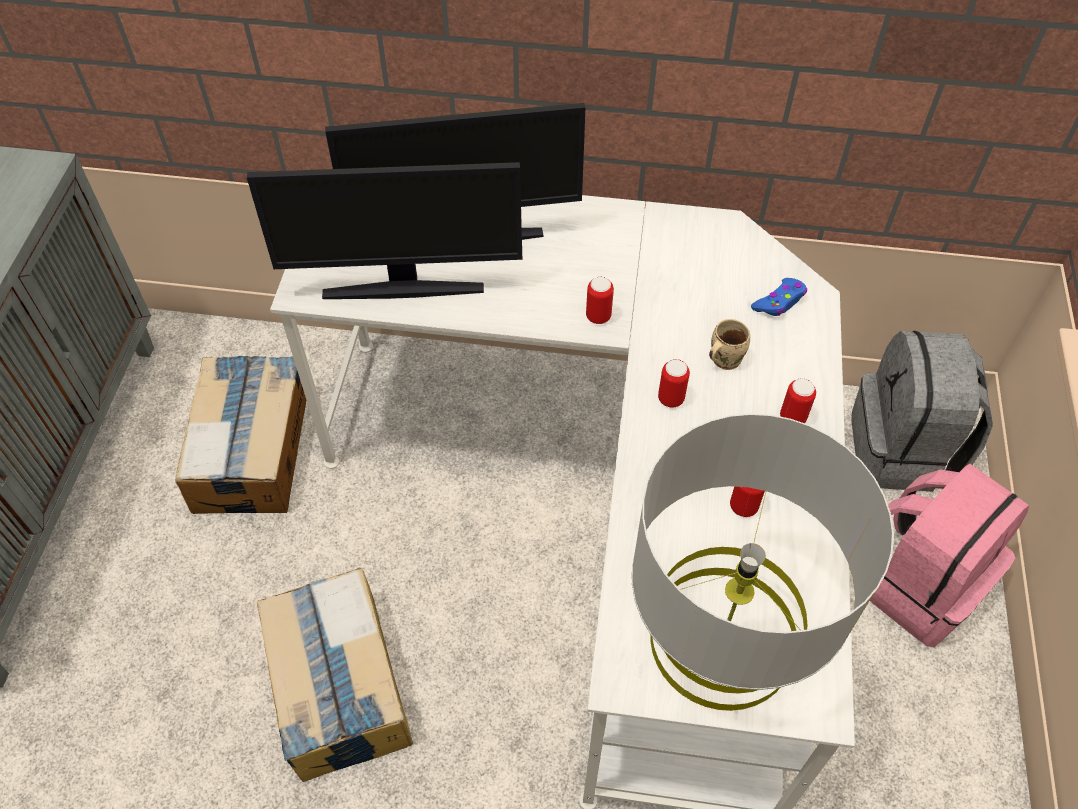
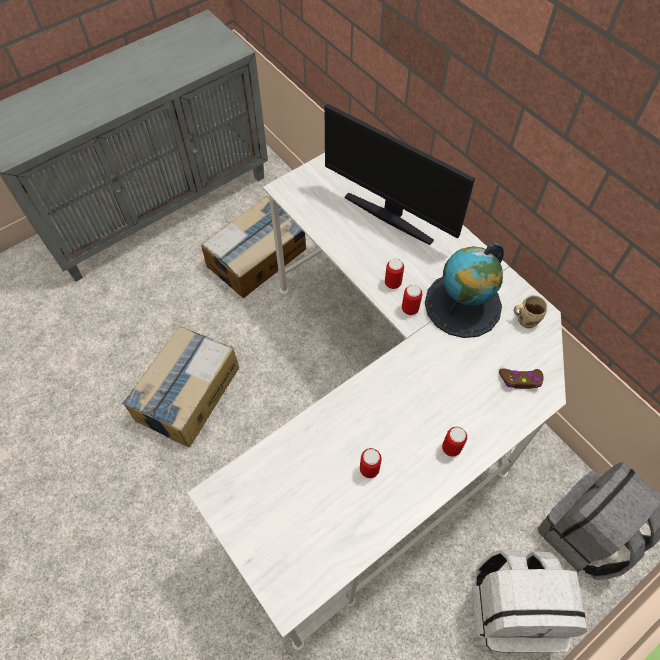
camera: 45 degrees right, 5 degrees up
(403, 287) = (331, 220): monitor -> none
(645, 272) = (463, 305): none -> globe
(671, 399) = (397, 382): can -> can (392, 283)
(721, 639) = (281, 521): grey table lamp -> none
(723, 359) = (450, 385): beige mug -> beige mug (525, 319)
(779, 302) = (520, 380): blue game controller -> brown game controller
(917, 582) = (511, 609): pink backpack -> white backpack

